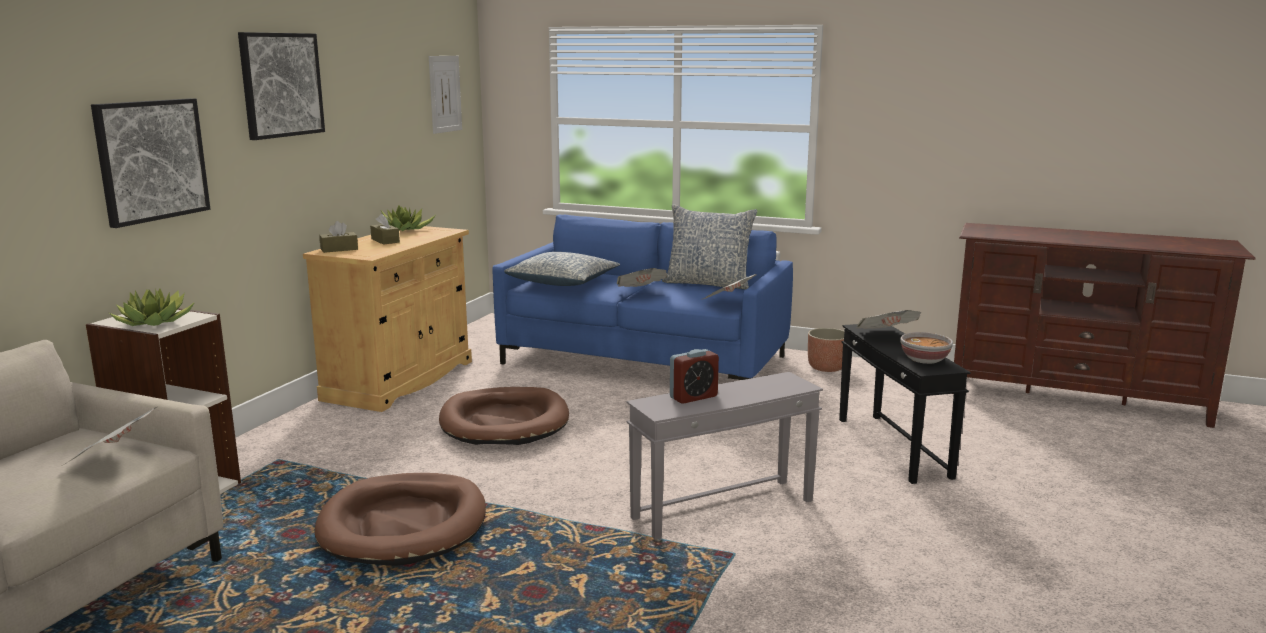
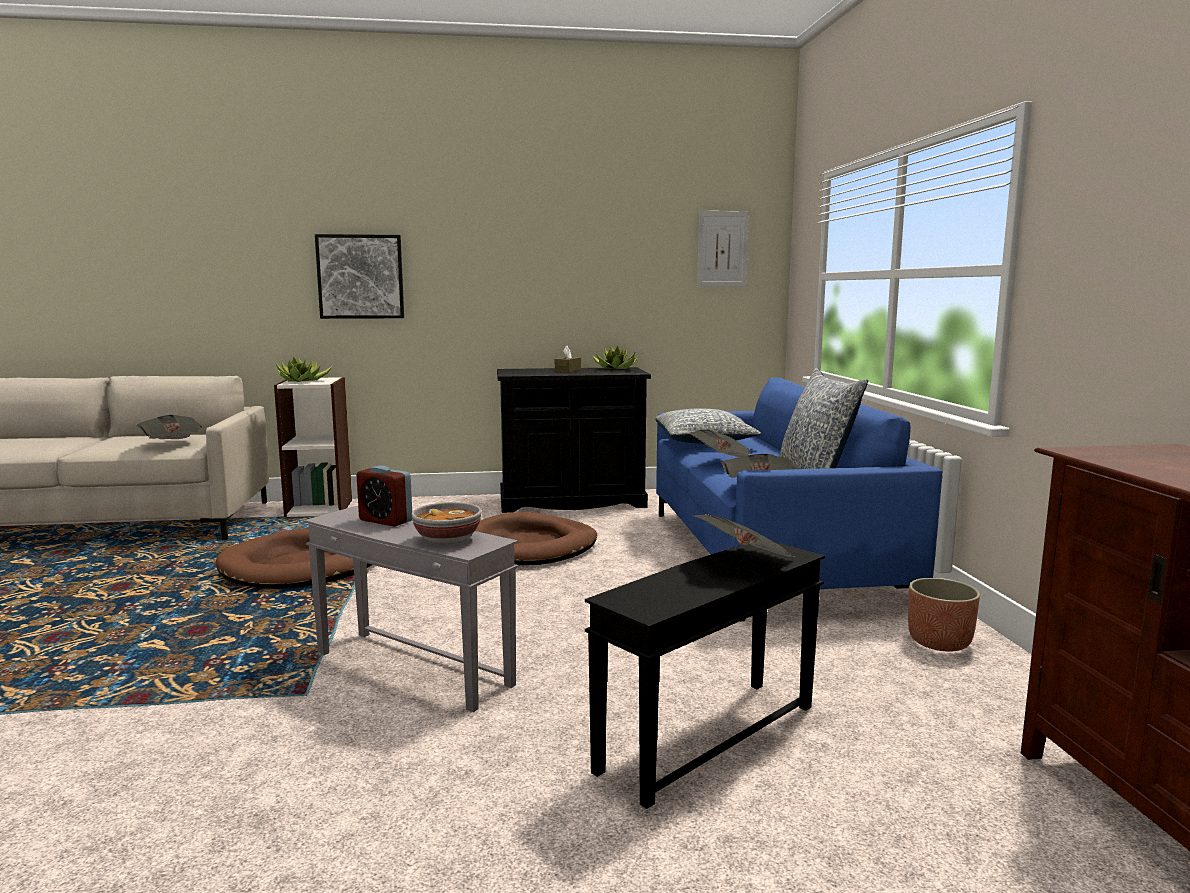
camera: 60 degrees right, 5 degrees down
(281, 85) = (494, 229): picture -> none
(339, 249) = (521, 370): brown tissue box -> none
(400, 380) = (572, 501): beige cabinet -> black cabinet
(925, 360) = (666, 593): bowl -> bowl (447, 540)

